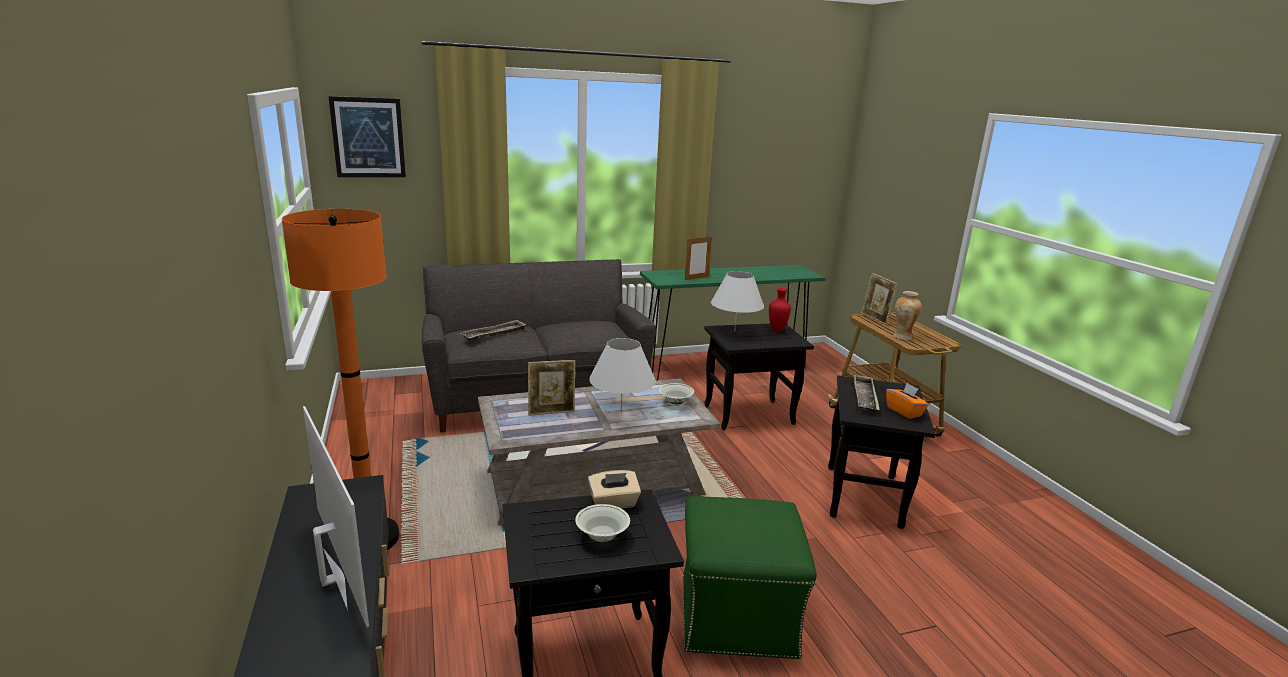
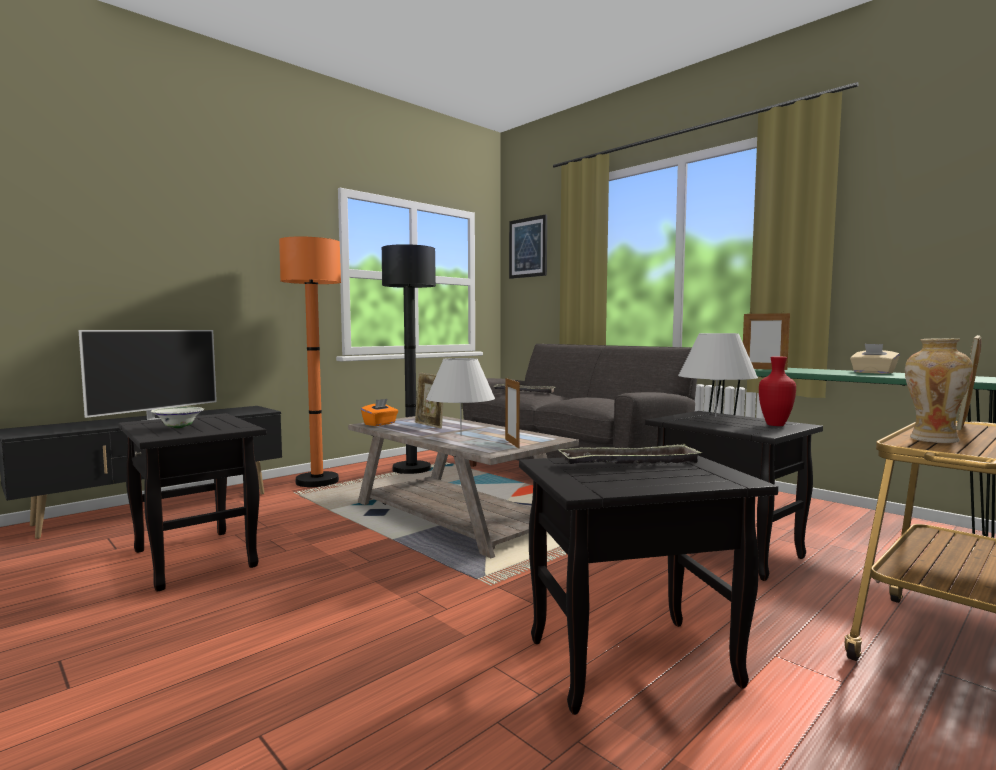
camera: 65 degrees right, 15 degrees down
(405, 466) = (411, 469): none -> black floor lamp
(613, 503) = (234, 425): beige tissue box -> beige tissue box (873, 372)
(675, 402) = (512, 443): white bowl -> picture frame
(735, 615) = (268, 608): green ottoman -> none
(904, 411) = (621, 481): orange tissue box -> orange tissue box (380, 424)

